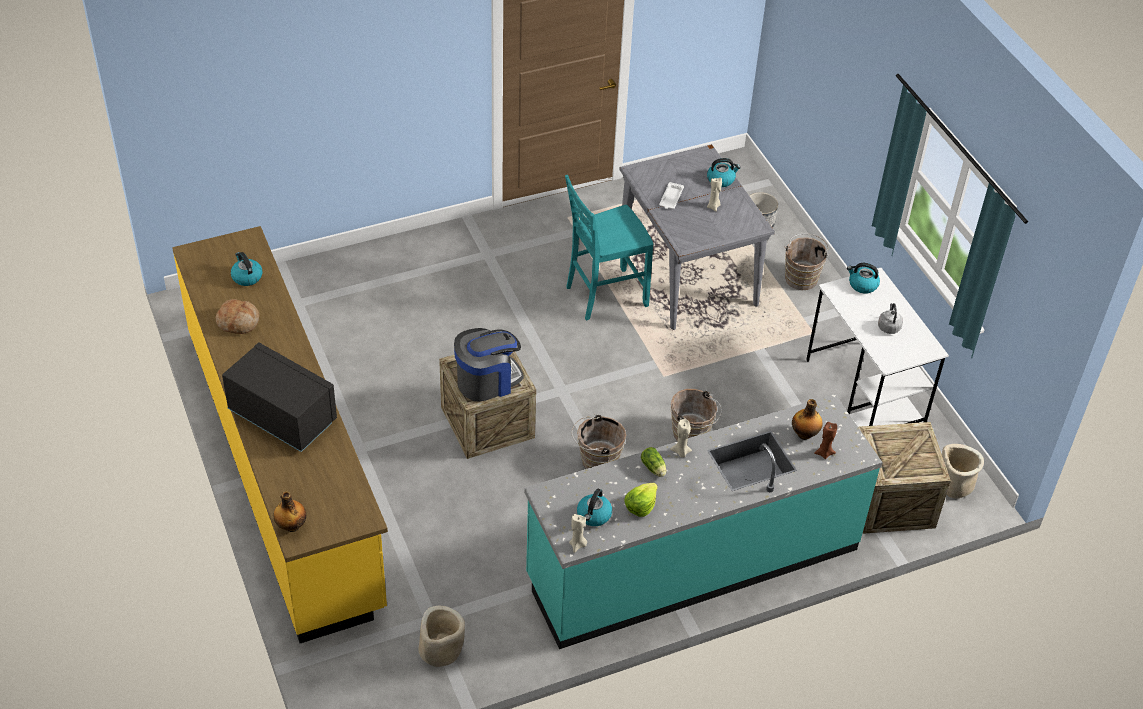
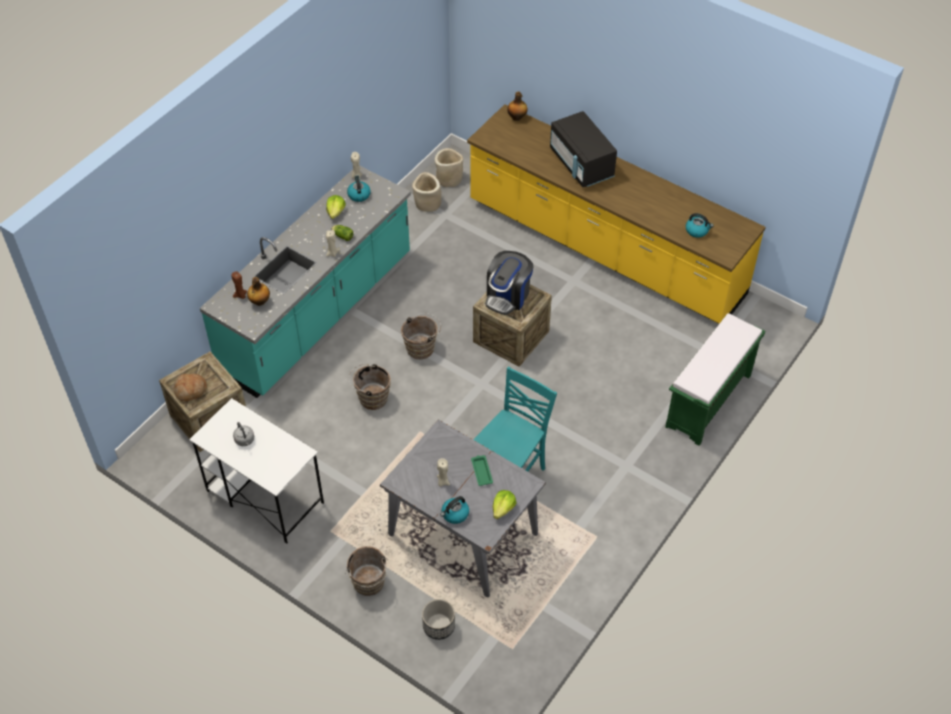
camera: 150 degrees right, 5 degrees up
(238, 322) = (668, 202): bread -> bread (190, 390)
(282, 416) = (581, 164): black microwave -> black microwave turned 60 degrees clockwise
(353, 265) = (708, 402): none -> green bench
(671, 198) = (481, 471): white tray -> green tray
(674, 165) = (503, 509): none -> lettuce
(862, 285) = (283, 469): kettle -> none
(953, 485) = (168, 454): beige planter -> beige planter (449, 179)

